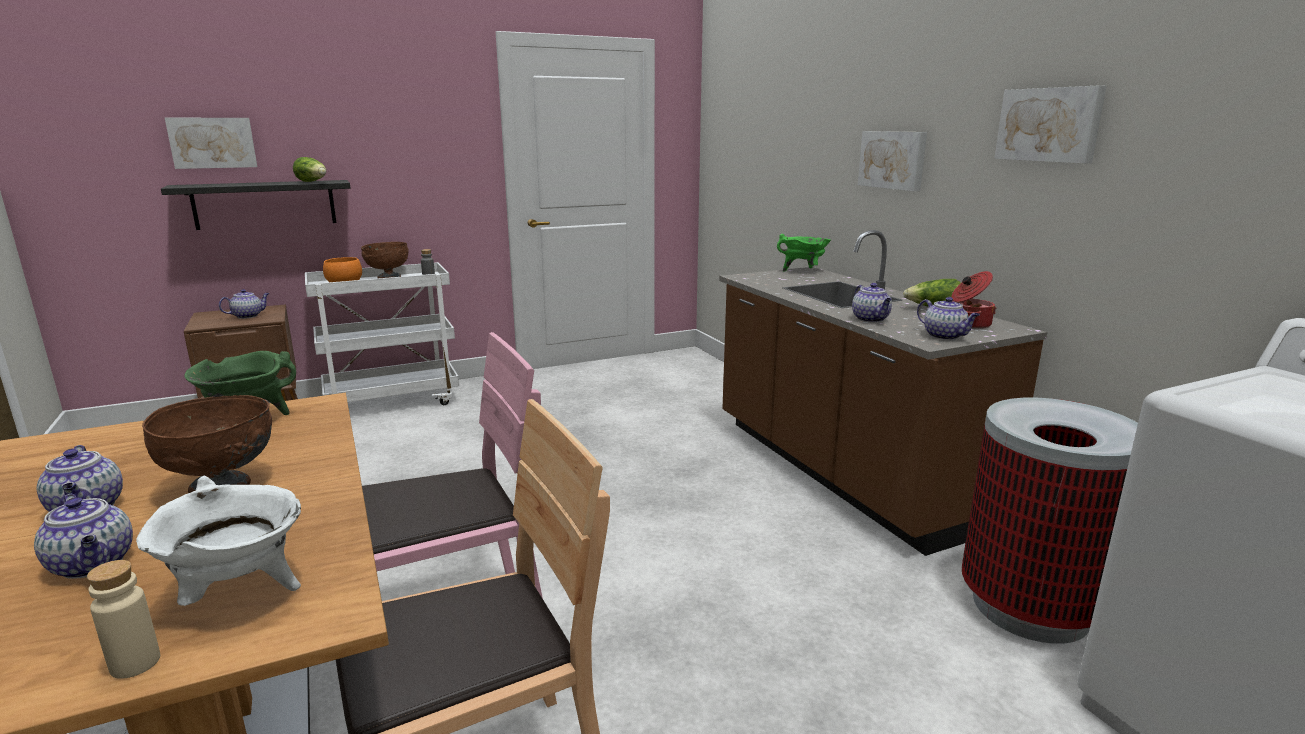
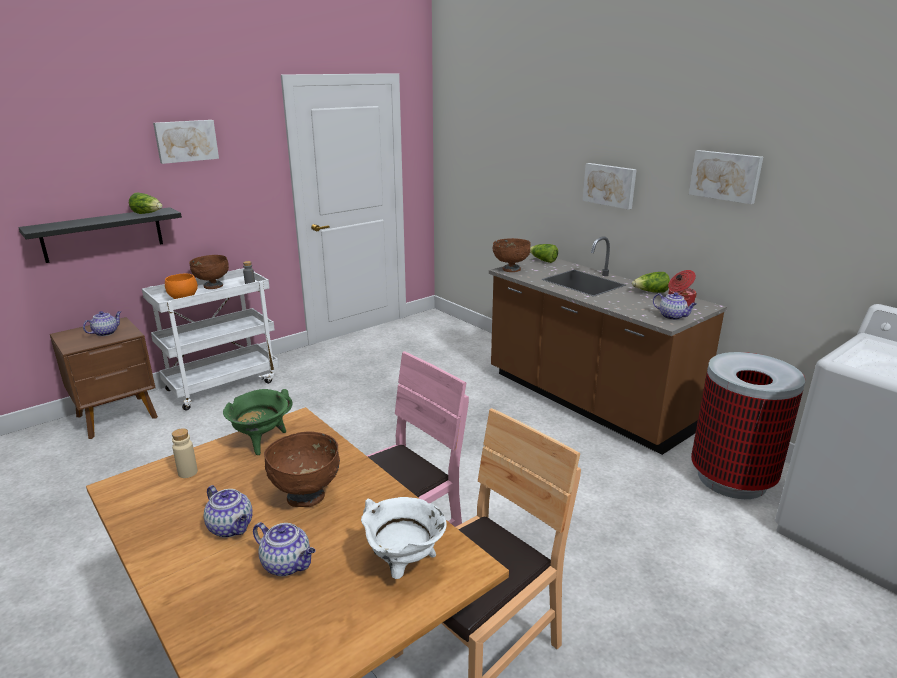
camera: 15 degrees left, 5 degrees up
(135, 663) = (390, 616): beige bottle -> beige bottle (188, 472)
(212, 142) = (55, 186): picture -> picture (186, 141)
(749, 276) = (511, 269): none -> brown bowl
(803, 271) = (543, 260): green cooking pot -> lettuce
(871, 319) = (619, 305): teapot -> none

